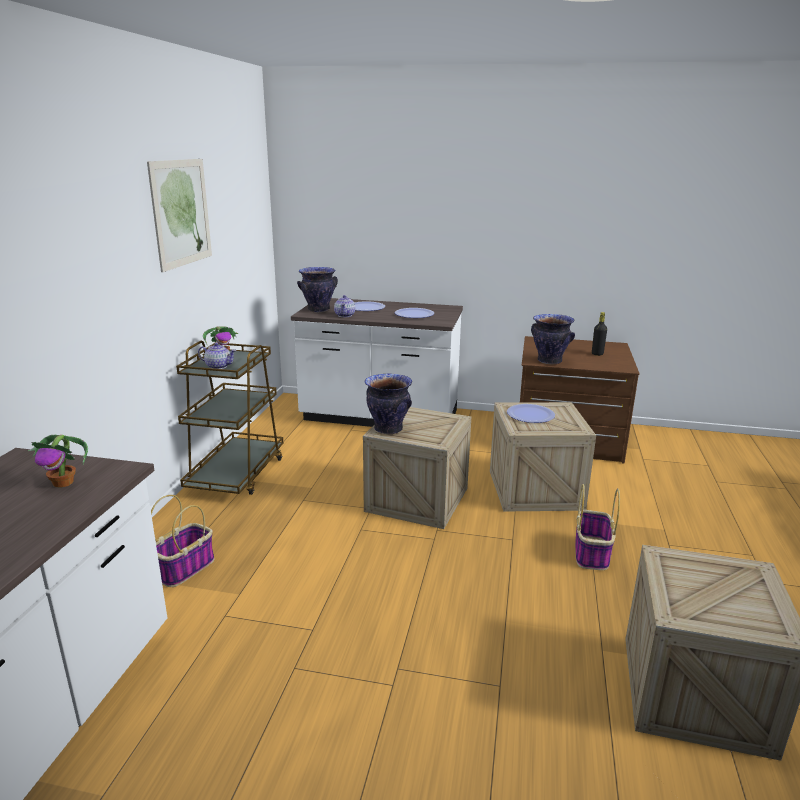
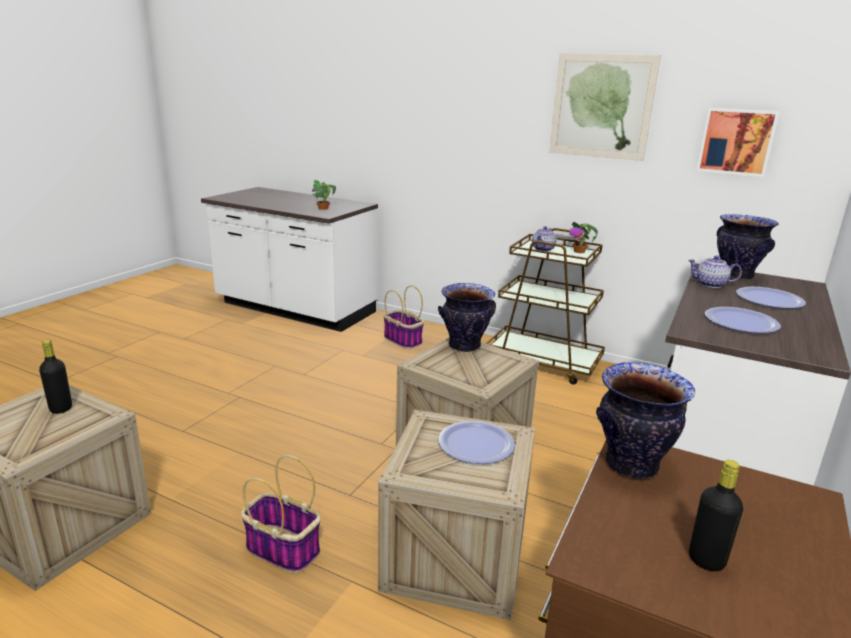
camera: 105 degrees right, 0 degrees up
(240, 223) = (736, 141): none -> picture
(687, 589) = (61, 408): none -> black bottle

